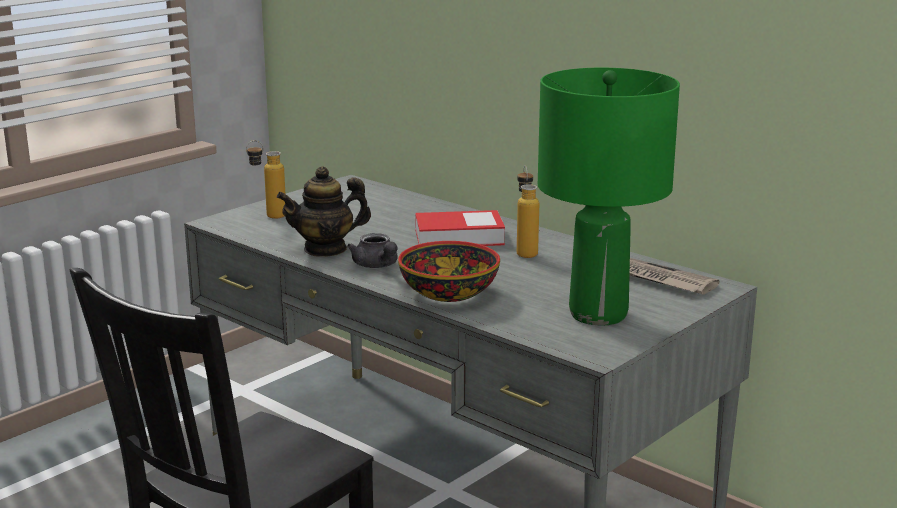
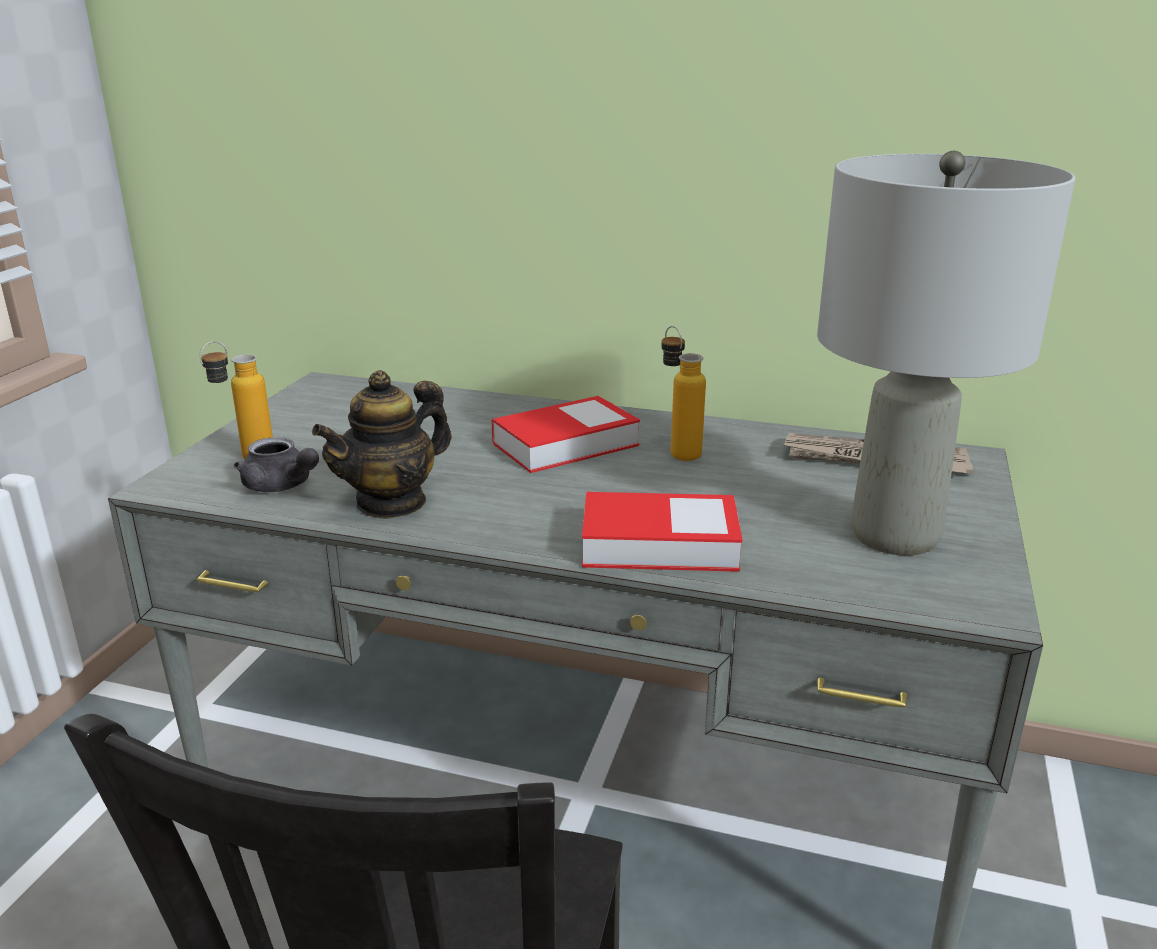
camera: 25 degrees left, 5 degrees up
(377, 266) = (500, 517): grey teapot -> grey teapot (281, 486)
(450, 293) = (659, 544): bowl -> book
(597, 314) = (893, 534): green table lamp -> grey table lamp

